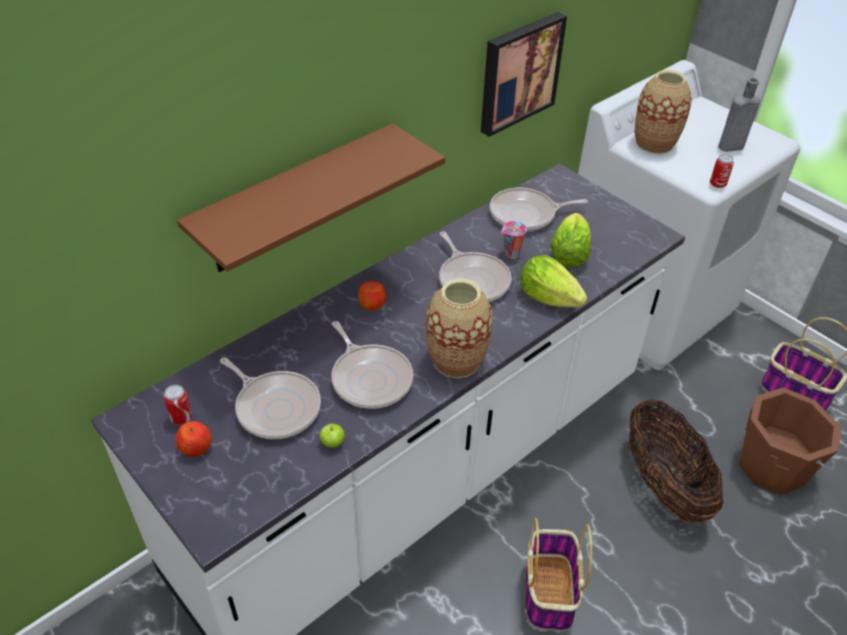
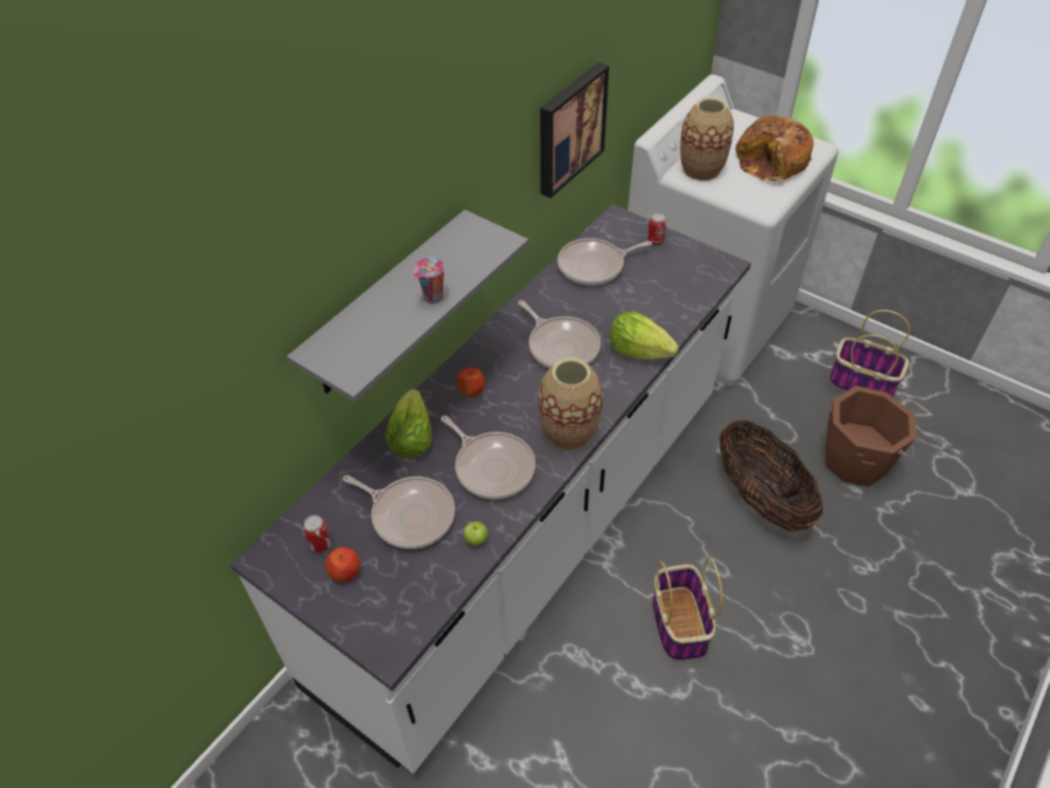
camera: 10 degrees left, 5 degrees up
(296, 200) = (387, 306): brown shelf -> grey shelf
(511, 254) = (591, 311): cup -> cup (433, 298)
(569, 254) = (646, 301): lettuce -> lettuce (411, 438)
(717, 184) = (771, 204): can -> can (655, 241)
(729, 147) = (773, 161): grey bottle -> bread

